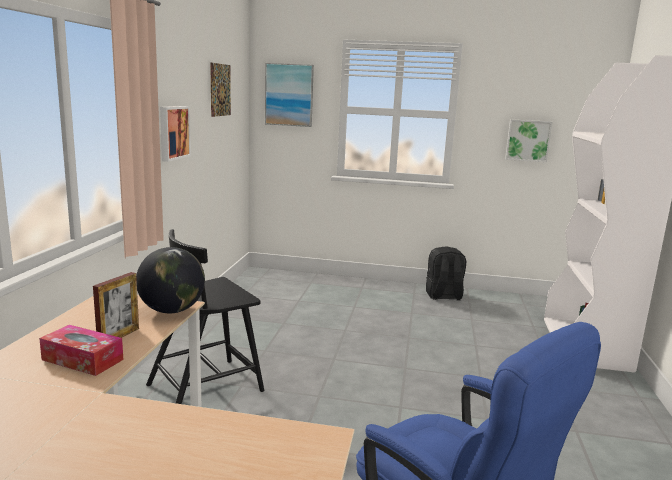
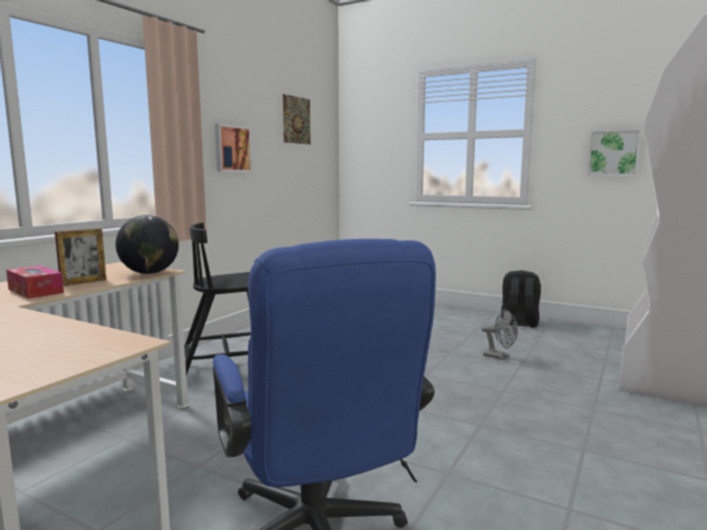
camera: 20 degrees right, 5 degrees down
(289, 95) = (372, 127): picture -> none
(453, 338) = (500, 357): none -> grey fan

